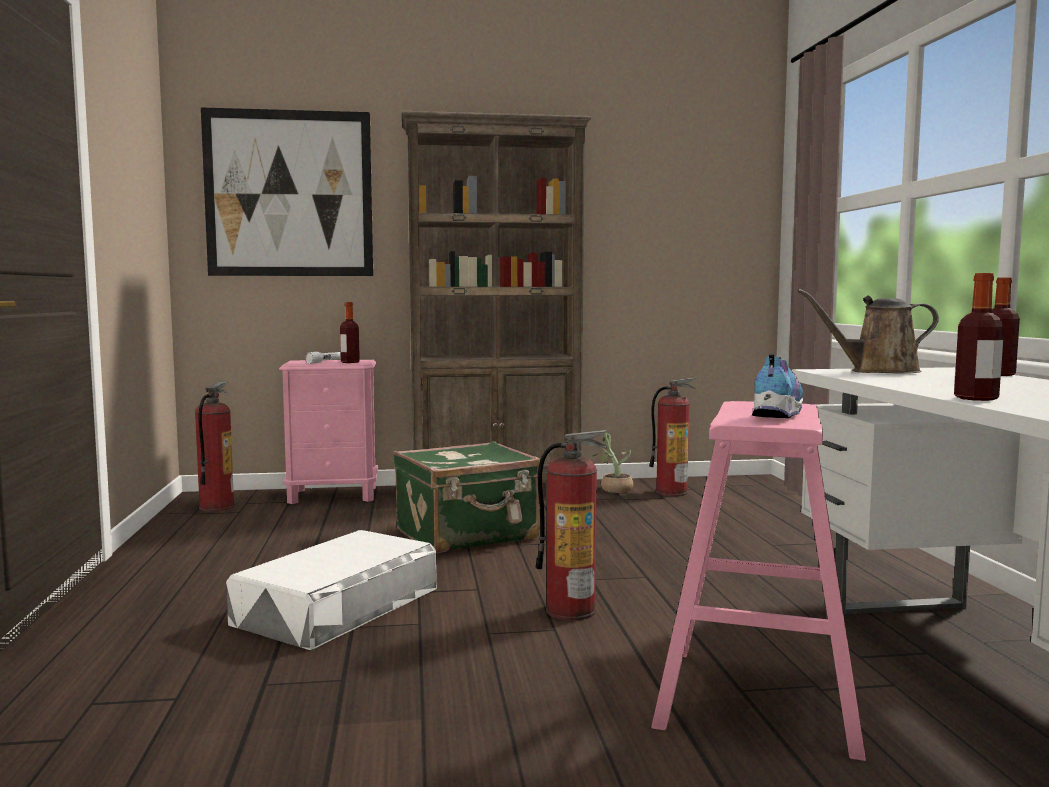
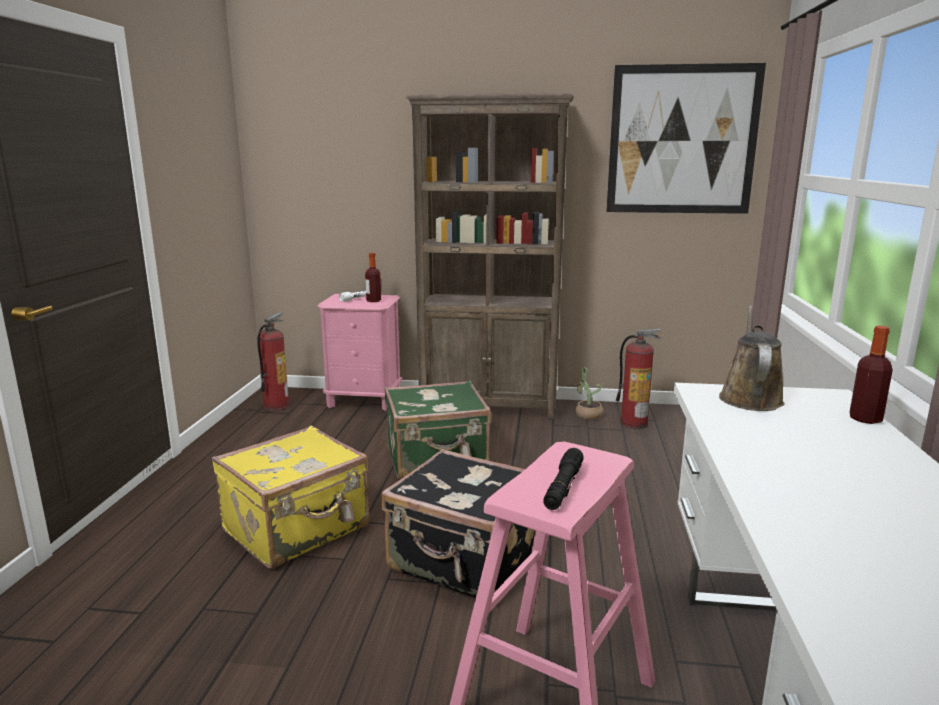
camera: 15 degrees right, 10 degrees up
(289, 194) = (331, 160): picture -> picture (682, 140)
(337, 605) = (298, 529): white storage box -> yellow suitcase
(571, 610) = (465, 562): fire extinguisher -> black suitcase
(776, 415) = (563, 487): shoe -> black flashlight
(878, 371) = (749, 398): brown watering can -> brown watering can turned 90 degrees clockwise
(976, 398) = (762, 493): bottle -> none

